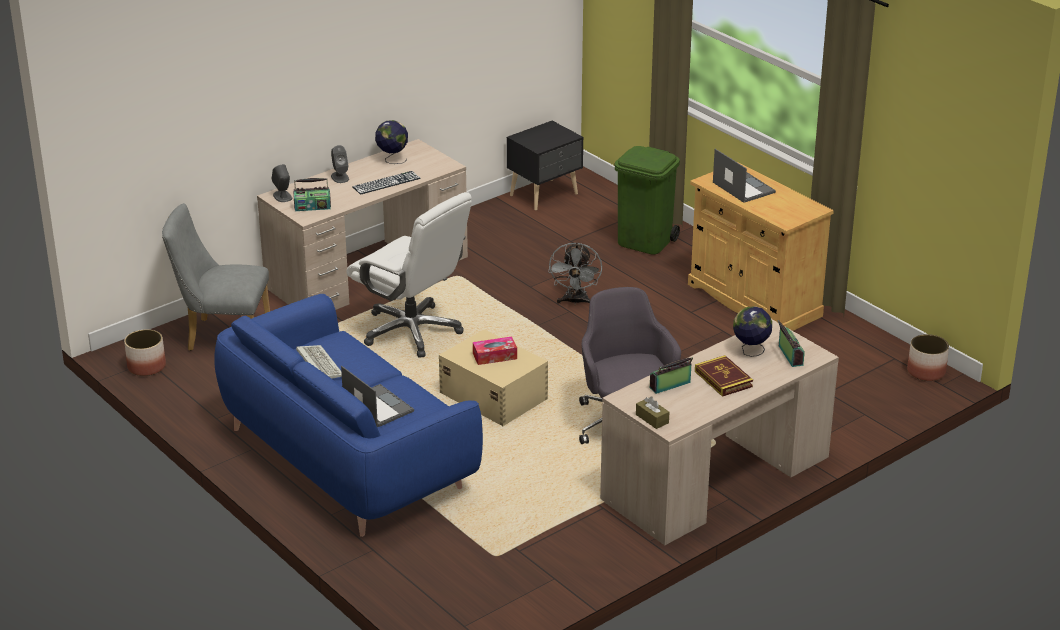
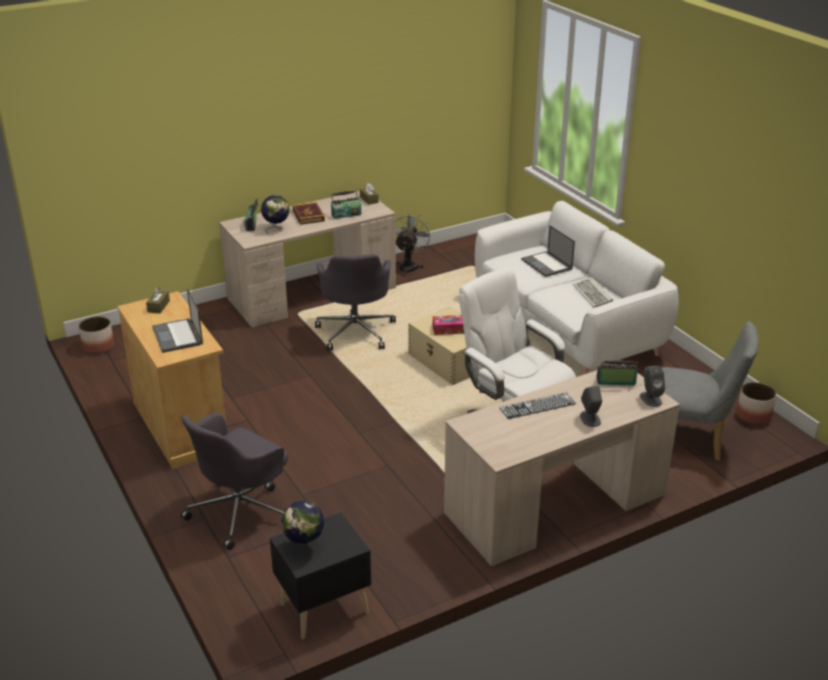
camera: 170 degrees left, 0 degrees up
(348, 458) = (567, 328): blue sofa -> white sofa
(392, 159) = (529, 439): globe -> globe (304, 546)
(575, 302) = (349, 442): grey fan -> grey fan (409, 266)
(645, 242) = (241, 511): green trash can -> grey office chair
(790, 212) = (158, 306): none -> brown tissue box

